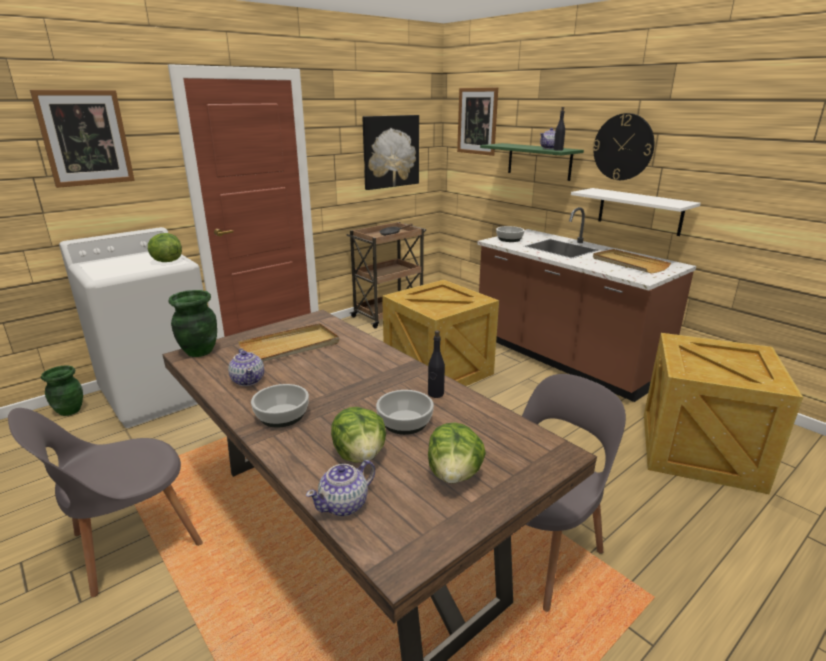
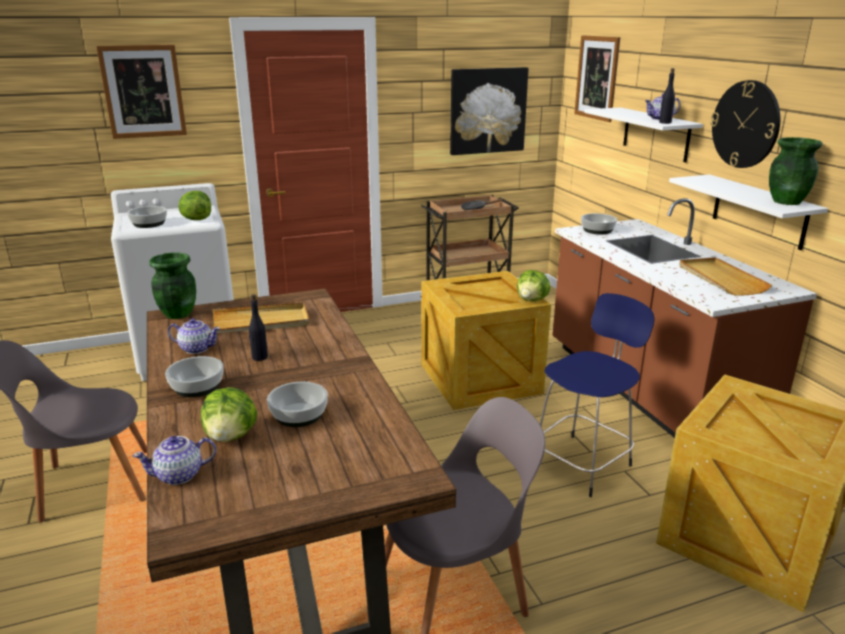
camera: 20 degrees right, 0 degrees up
(70, 410) = (106, 355): green vase -> green vase (786, 201)
(118, 270) = (149, 224): none -> bowl
(248, 380) = (196, 348): teapot -> teapot turned 75 degrees counterclockwise
(435, 394) = (354, 394): black bottle -> black bottle (259, 357)
(454, 475) = (297, 473): lettuce -> lettuce (532, 300)
(539, 161) = (656, 134): green shelf -> white shelf
(558, 421) = (583, 463): none -> blue stool

